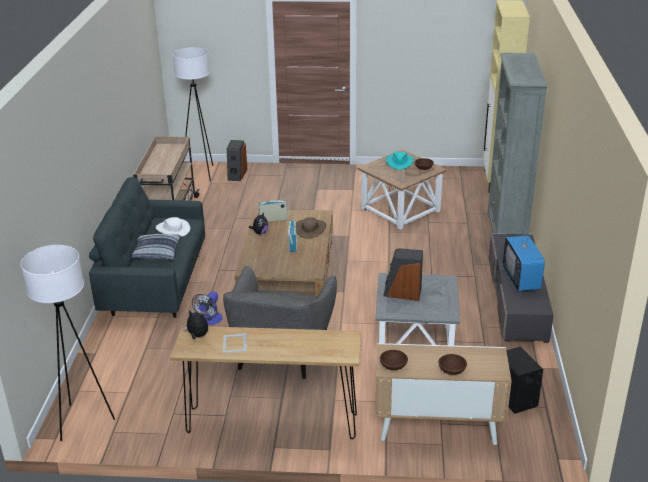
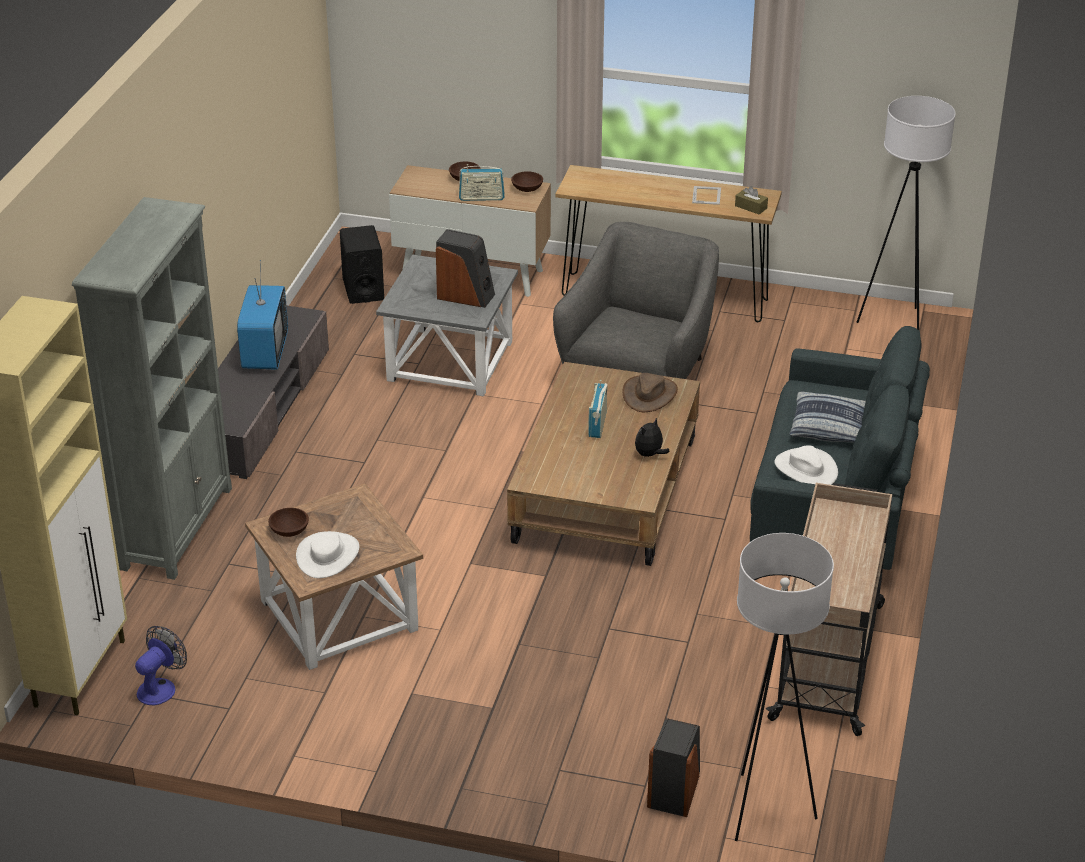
camera: 170 degrees left, 5 degrees up
(197, 336) = (751, 207): plush toy -> brown tissue box
(210, 320) = (739, 429): fan -> fan (161, 687)
(273, 219) = (621, 482): radio -> radio (481, 198)
(310, 229) = (559, 452): brown hat -> brown hat (649, 394)
(399, 162) = (328, 555): turquoise hat -> white hat

